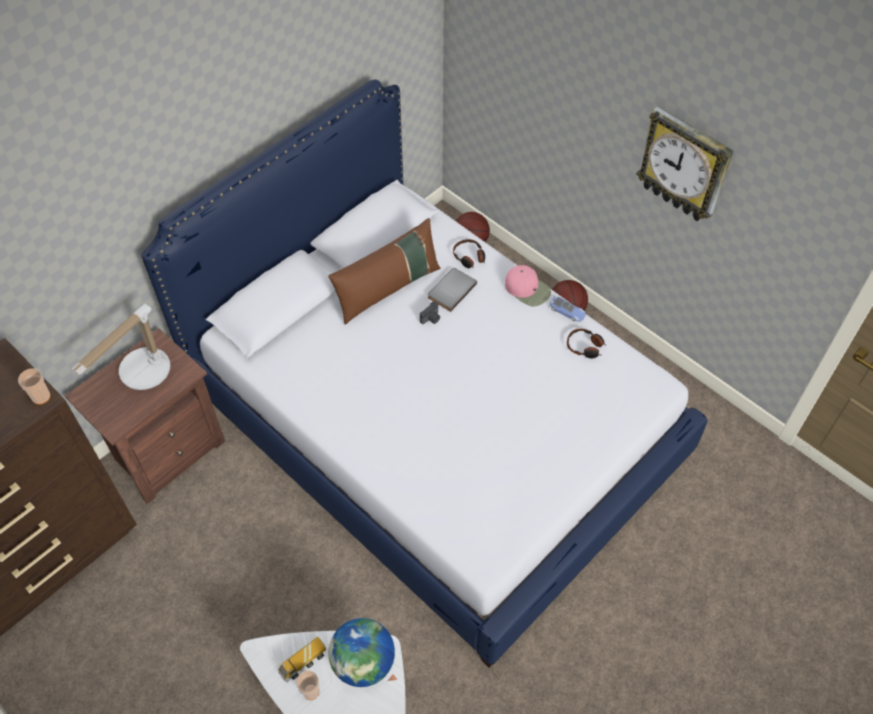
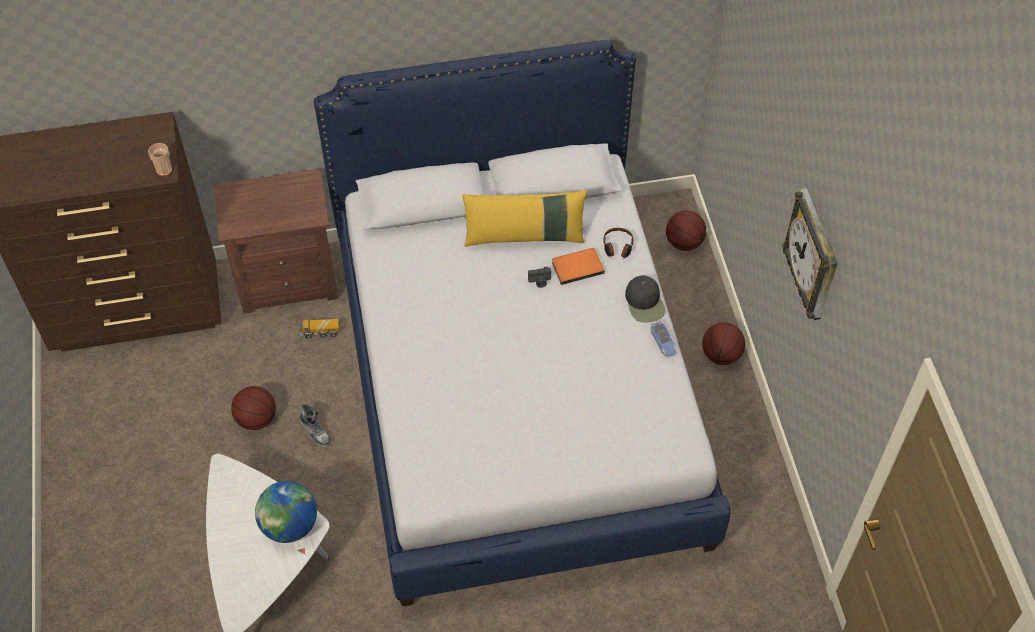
camera: 35 degrees right, 0 degrees up
(140, 374) = (278, 198): table lamp -> none
(232, 589) = (256, 419): none -> basketball
(294, 566) = (315, 431): none -> shoe
(303, 663) = (247, 496): toy truck -> toy truck (320, 332)
(311, 691) = (236, 520): cup -> none
(388, 289) = (525, 236): brown pillow -> yellow pillow
(450, 290) = (577, 266): grey book -> orange book
(527, 289) = (645, 303): pink cap -> black cap
(585, 347) = (651, 381): headphones -> none

